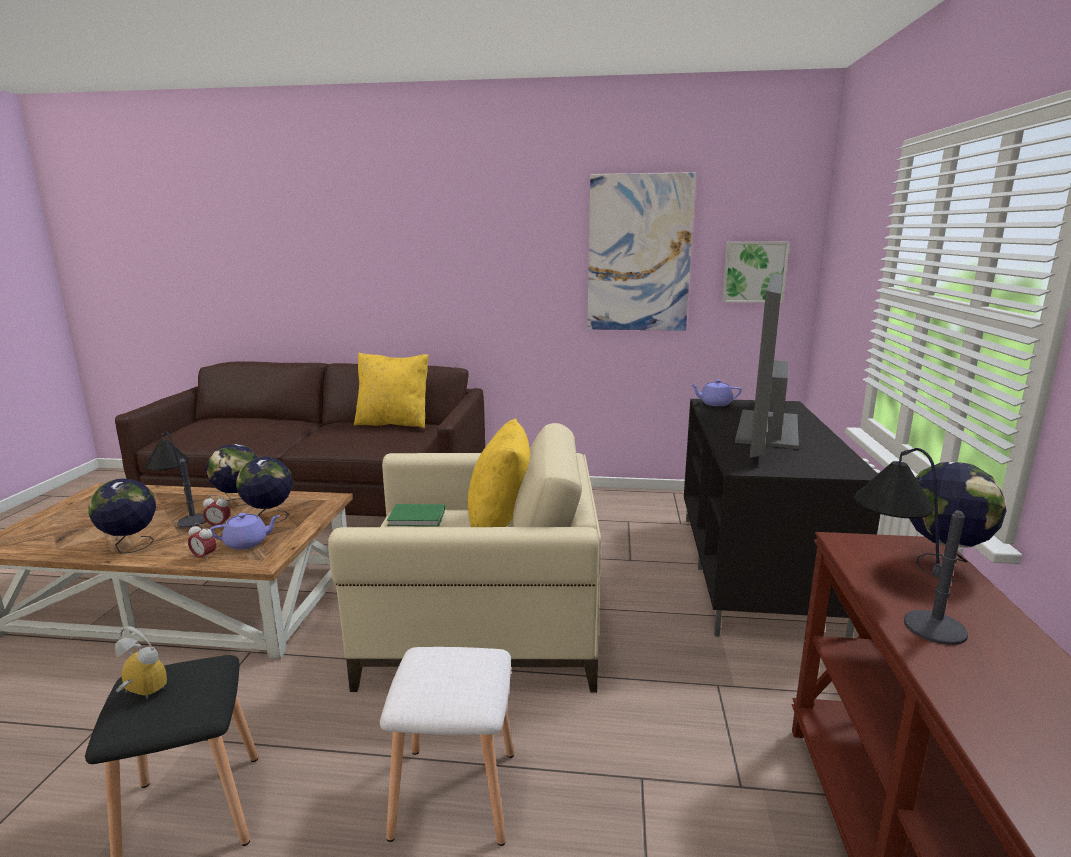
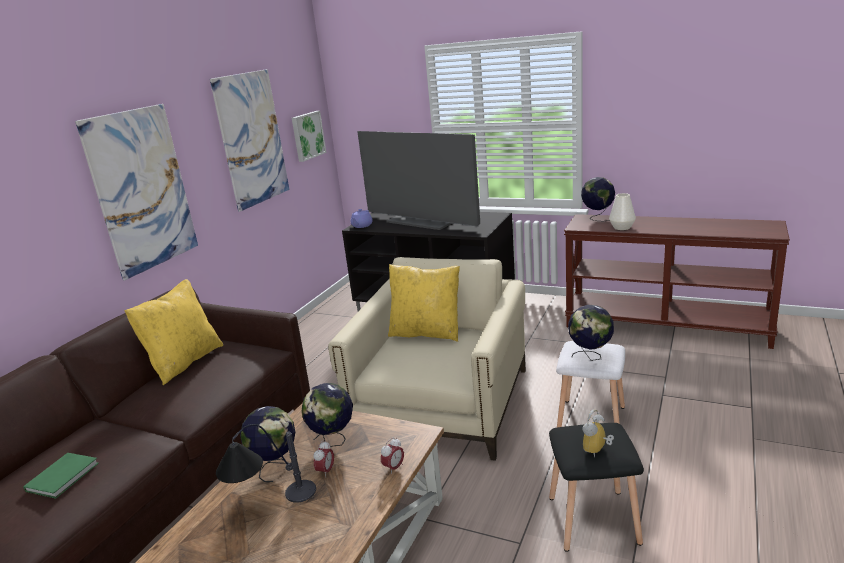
camera: 70 degrees left, 5 degrees up
(131, 547) = (341, 523): globe -> globe (590, 357)
(247, 543) = (377, 447): purple teapot -> none
(418, 518) = (395, 362): green book -> green book (65, 476)
(468, 270) = (142, 190): none -> picture
(897, 597) = (622, 227): table lamp -> white vase

